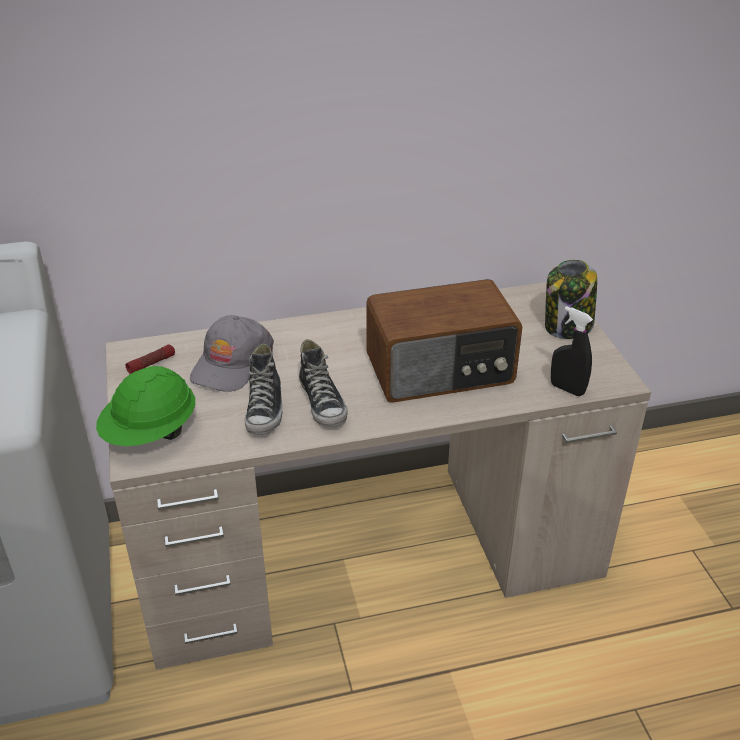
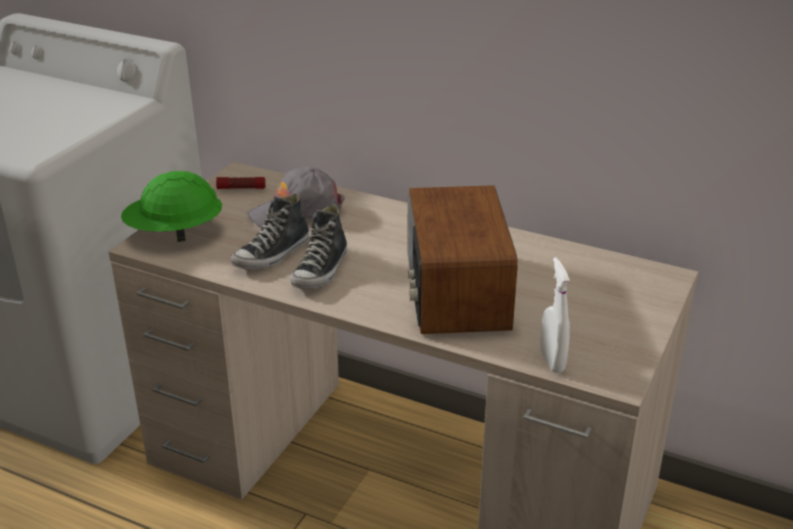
camera: 40 degrees right, 5 degrees down
(441, 371) = (454, 292): radio -> radio turned 60 degrees clockwise
(567, 327) = (636, 312): jar -> none
(567, 389) = (552, 361): black spray bottle -> white spray bottle

